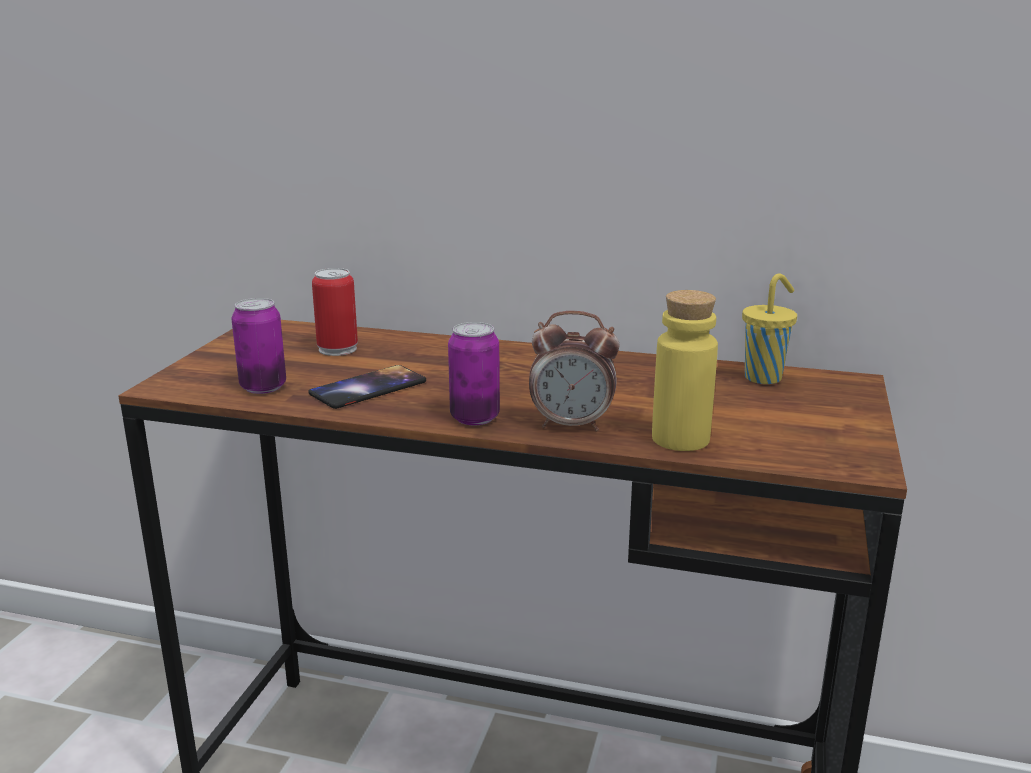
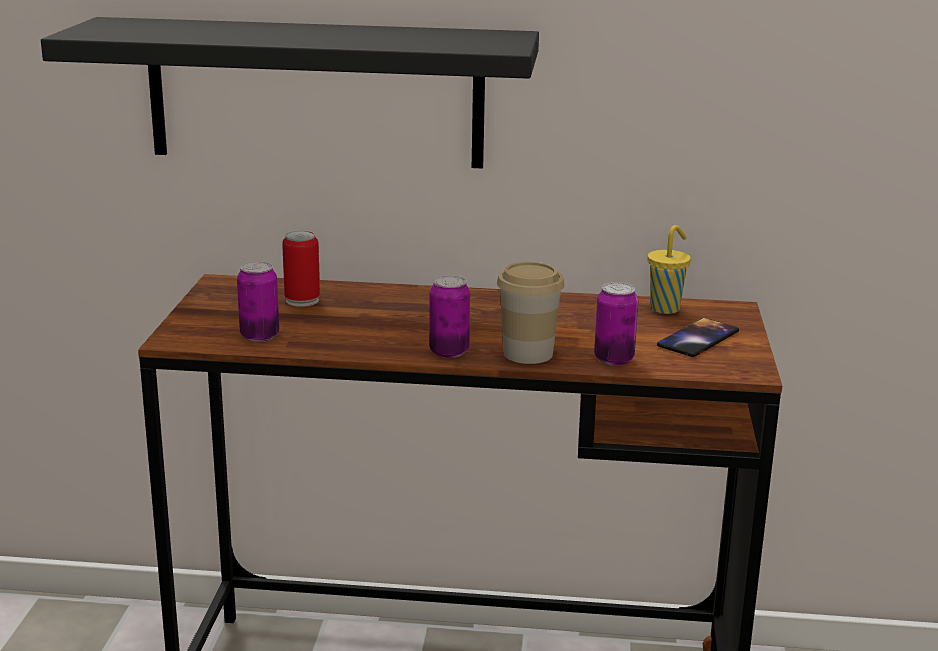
camera: 10 degrees left, 0 degrees up
(365, 113) = (315, 93): none -> black shelf
(368, 388) = (349, 332): phone -> phone (698, 338)
(572, 425) = (528, 353): alarm clock -> cup
(680, 439) = (613, 359): yellow bottle -> can

